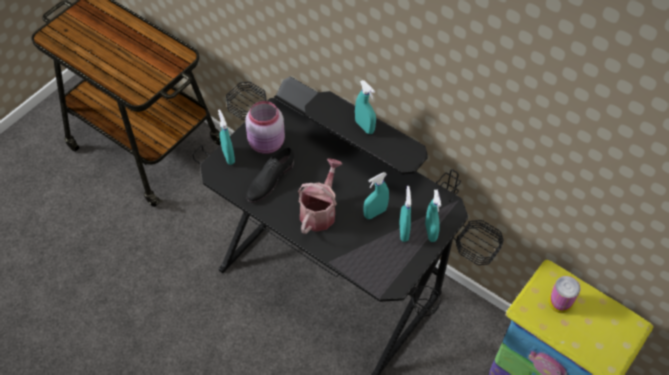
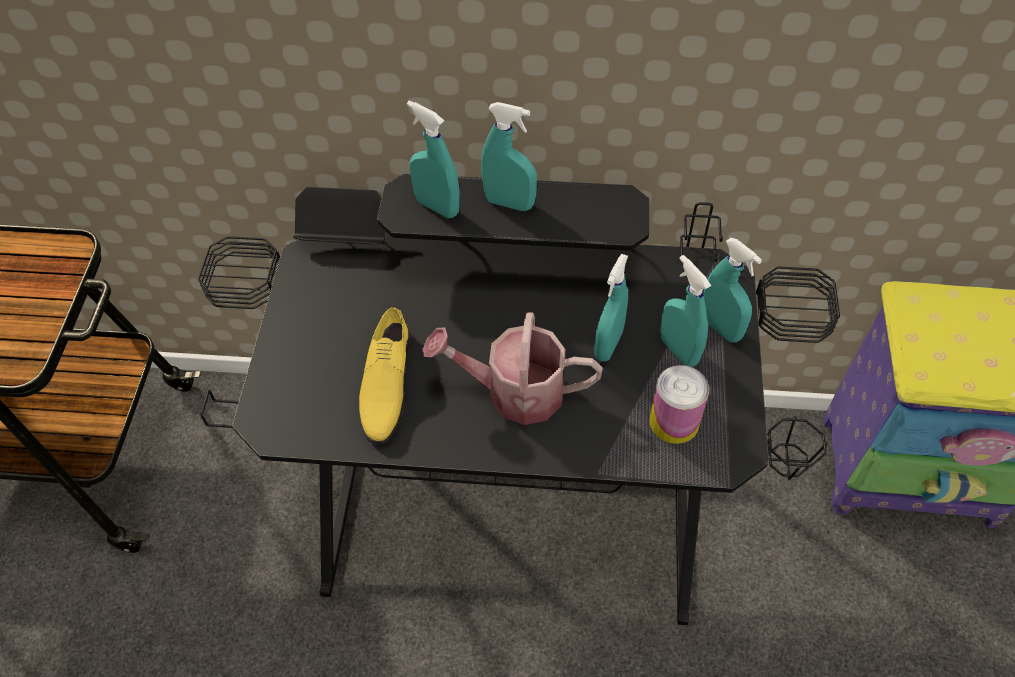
camera: 30 degrees left, 0 degrees up
(228, 156) = (278, 383): turquoise spray bottle -> turquoise spray bottle (437, 207)
(267, 144) = (335, 325): pink jar -> none
(270, 179) = (385, 384): black shoe -> yellow shoe
(320, 211) = (514, 392): watering can -> watering can turned 75 degrees counterclockwise
(560, 302) = (960, 335): can -> can (674, 422)

